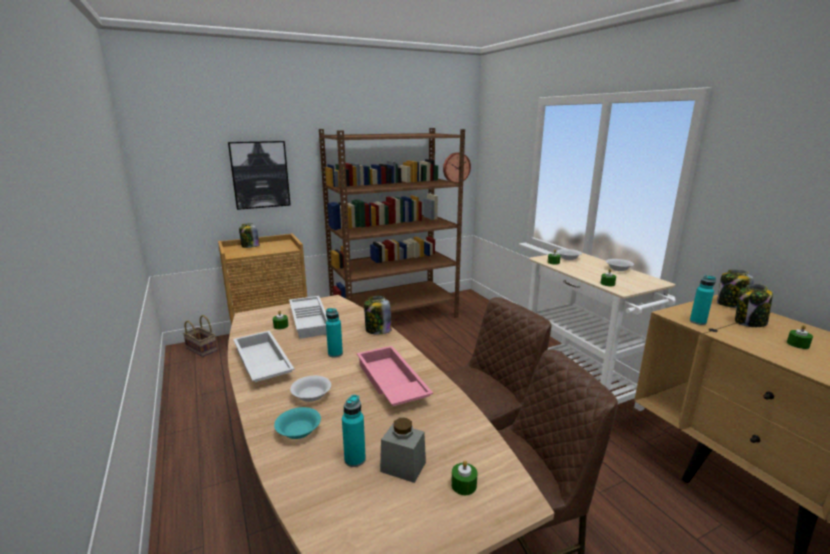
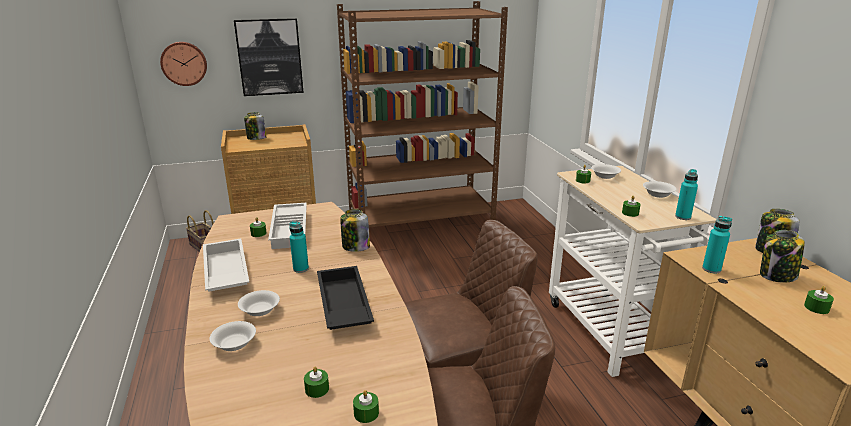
camera: 10 degrees right, 5 degrees up
(299, 431) = (235, 344): turquoise bowl -> white bowl
(355, 459) = (275, 377): turquoise bottle -> turquoise bottle (682, 217)
(390, 383) = (342, 305): pink tray -> black tray
(403, 467) = (317, 389): grey jar -> green candle
(456, 167) = (507, 50): wall clock -> wall clock (184, 63)

